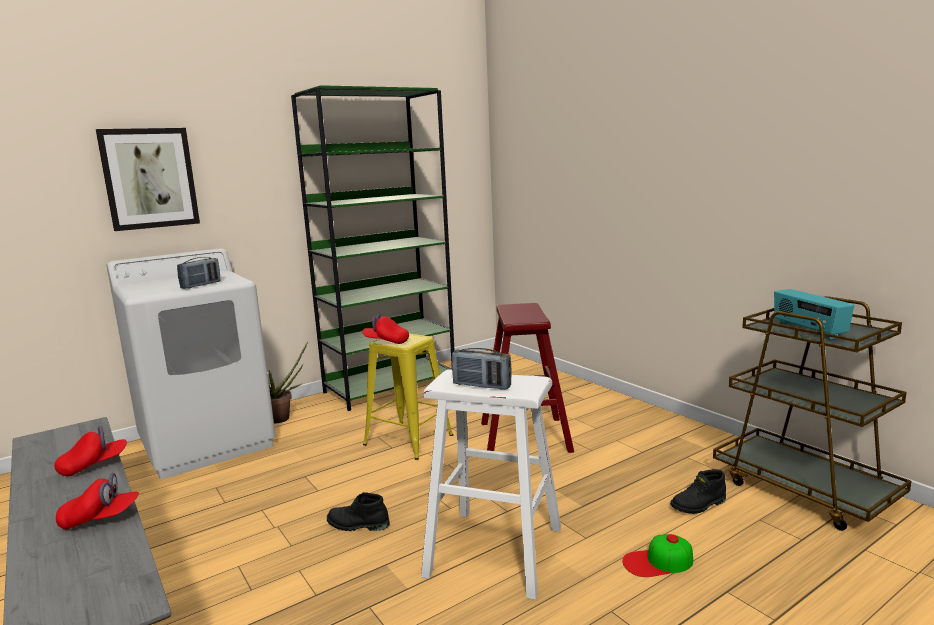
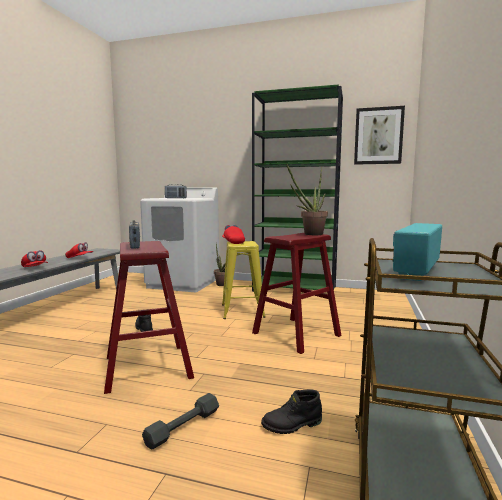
camera: 50 degrees right, 5 degrees down
(149, 178) = (190, 149): picture -> picture (378, 136)
(495, 551) = (148, 367): white stool -> red stool
(521, 307) = (309, 234): none -> potted plant
(658, 562) = (183, 427): cap -> grey dumbbell
(699, 505) = (292, 425): black boot -> black boot turned 45 degrees counterclockwise

